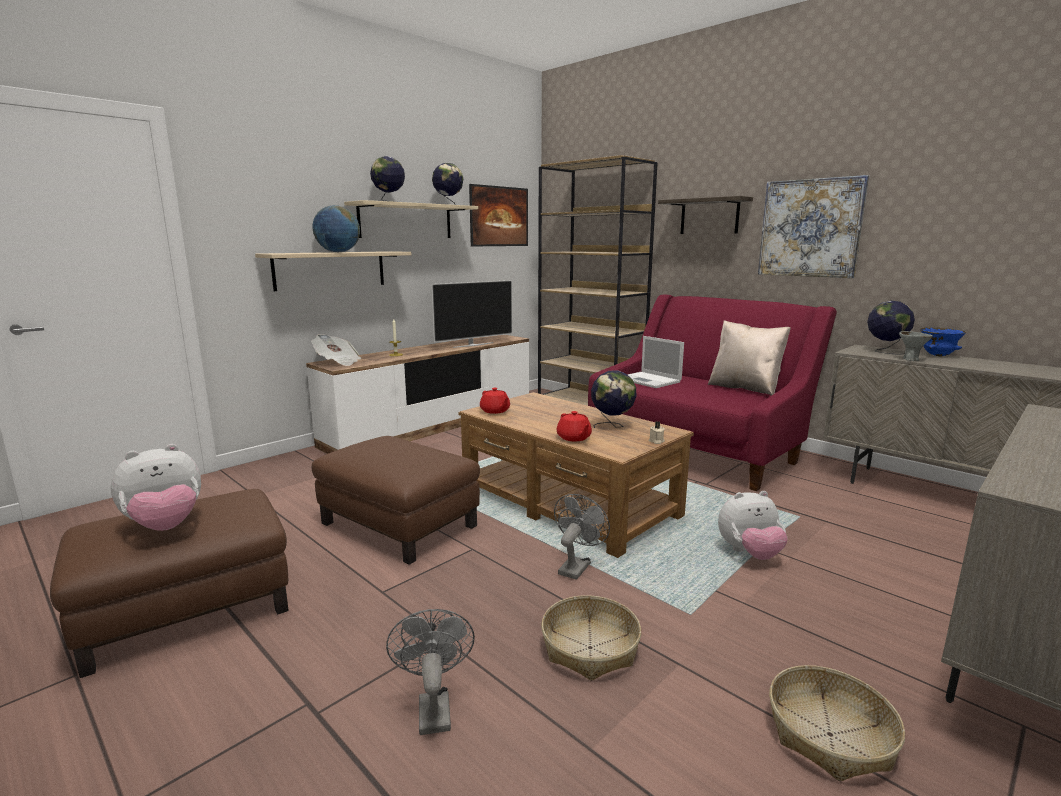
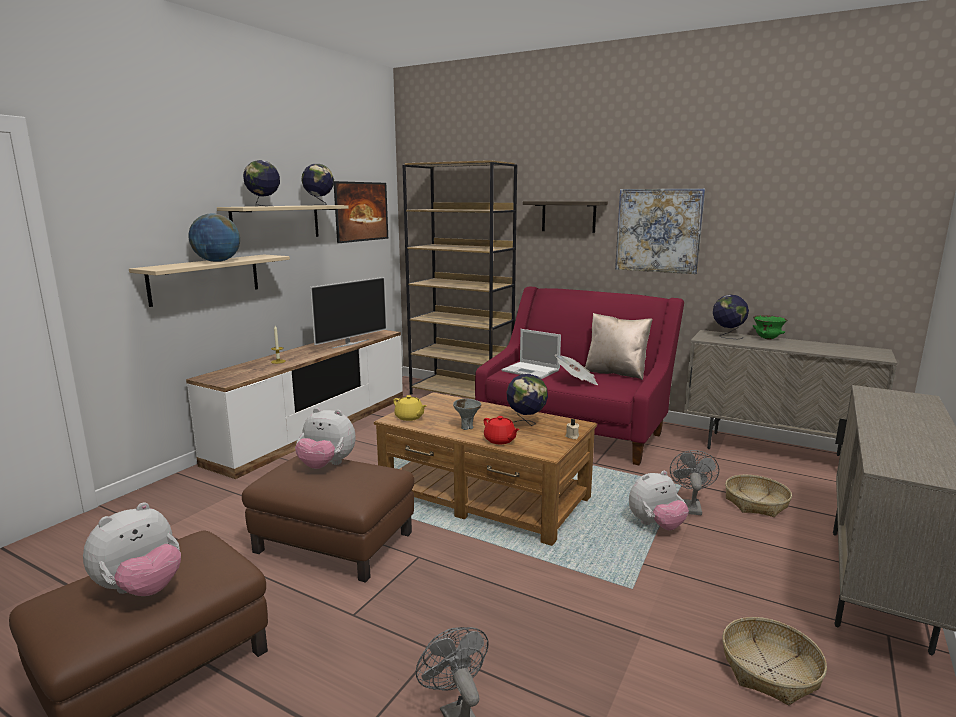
camera: 15 degrees left, 0 degrees up
(337, 362) = (221, 376): newspaper -> newspaper (576, 381)
(396, 446) = (326, 466): none -> plush toy
(495, 411) = (409, 417): red teapot -> yellow teapot
(576, 566) = (520, 559): grey fan -> grey fan (690, 506)
(590, 648) = (565, 634): basket -> basket (756, 503)
(910, 359) = (750, 344): grey bowl -> grey bowl (467, 427)
(937, 356) = (767, 339): blue bowl -> green bowl

